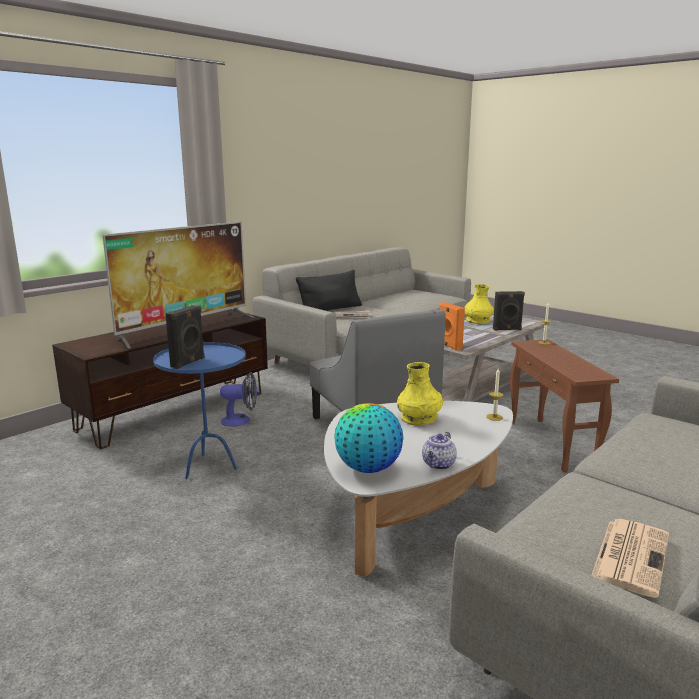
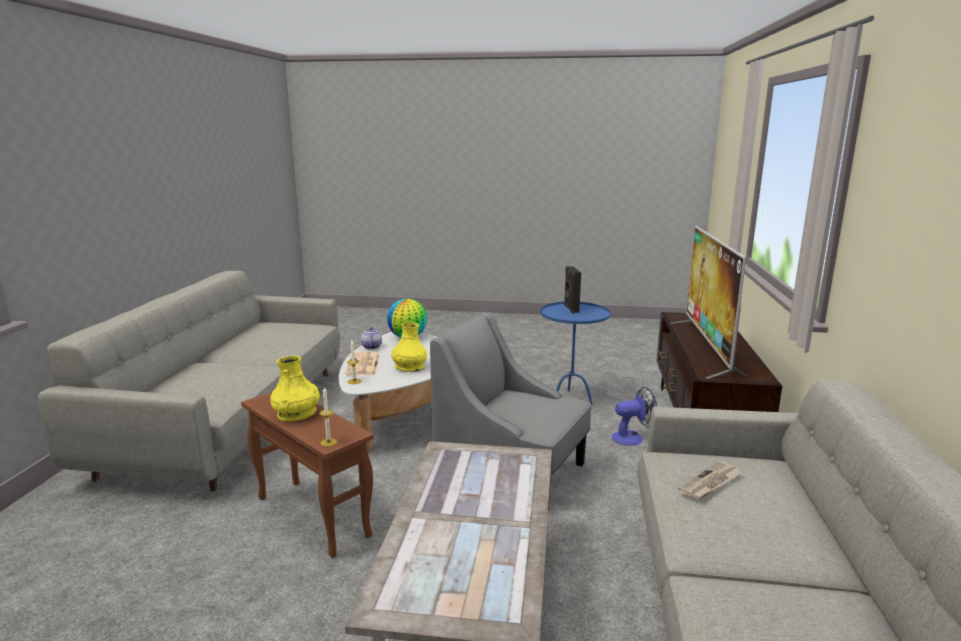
camera: 145 degrees right, 0 degrees up
(241, 420) = (632, 438): fan -> fan turned 150 degrees counterclockwise
(330, 310) = (791, 502): black pillow -> none
(449, 346) = (467, 451): orange speaker -> none
(477, 321) = (497, 559): yellow vase -> yellow vase (297, 414)
(507, 329) = (418, 539): black speaker -> none
(630, 555) = (266, 329): newspaper -> newspaper (363, 365)

